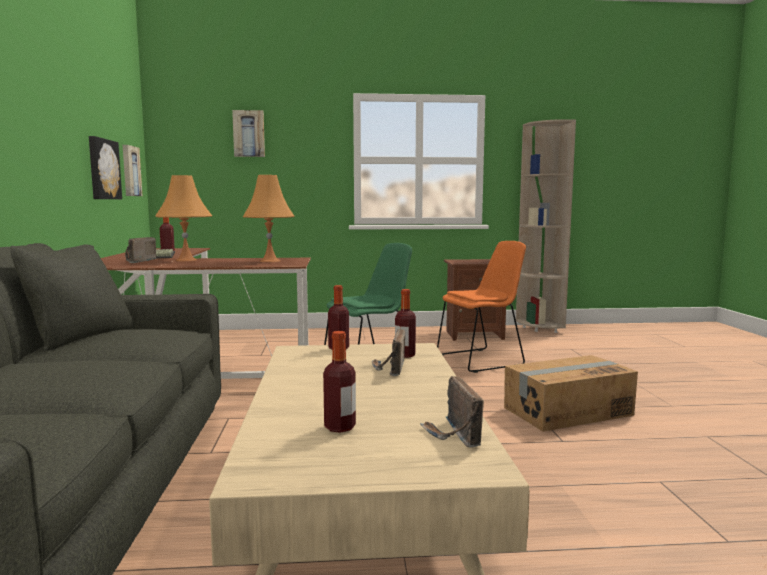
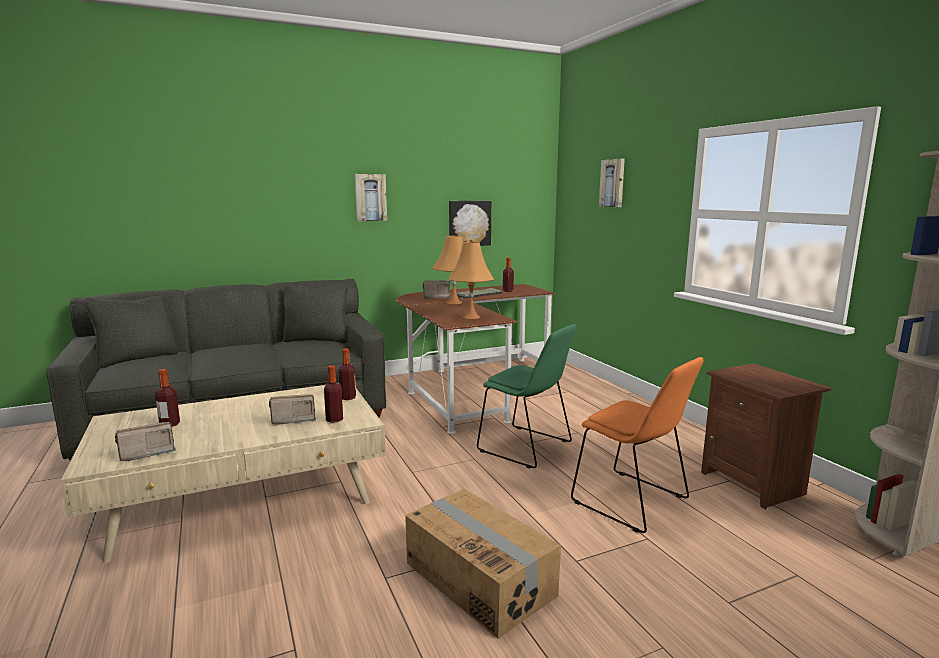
camera: 70 degrees right, 5 degrees up
(130, 171) = (518, 220): picture -> picture (370, 197)

